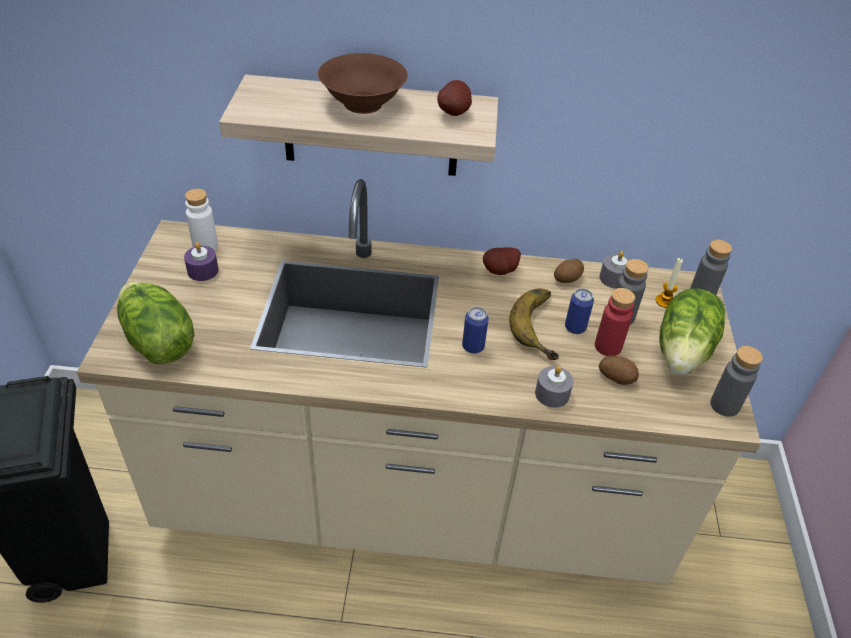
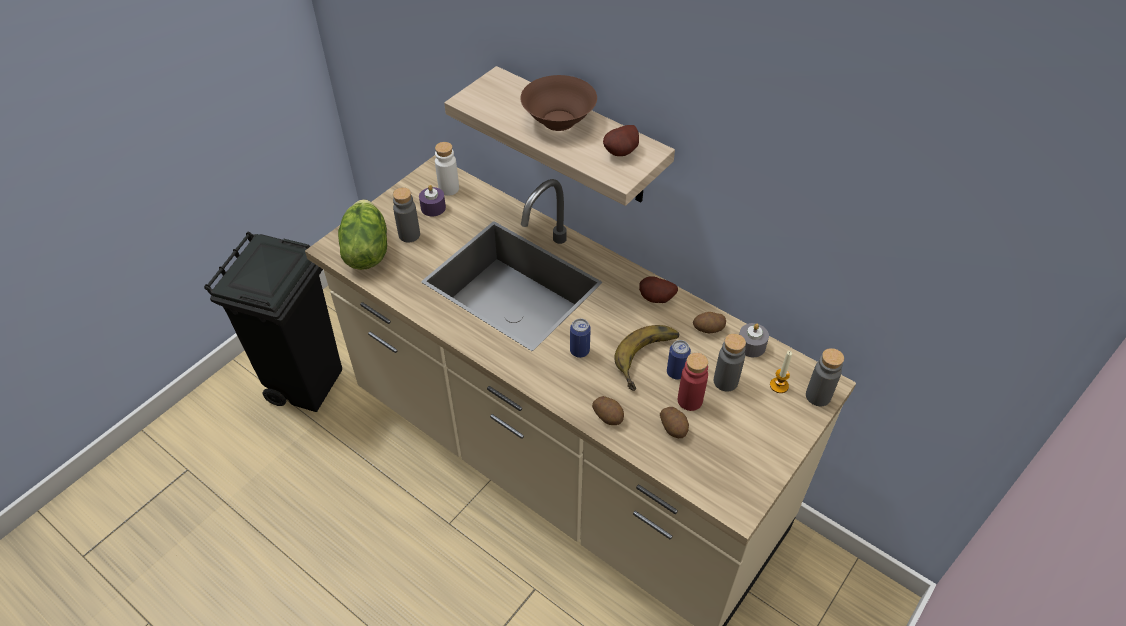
camera: 35 degrees right, 5 degrees up
(552, 394) = (608, 416): grey candle -> potato
(684, 351) = (754, 435): lettuce -> none
(724, 405) = (745, 494): grey bottle -> grey bottle (409, 235)

